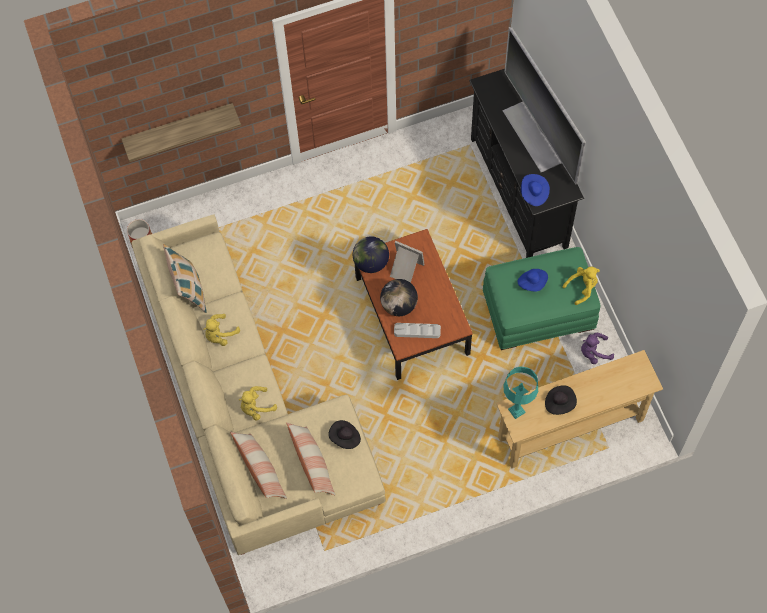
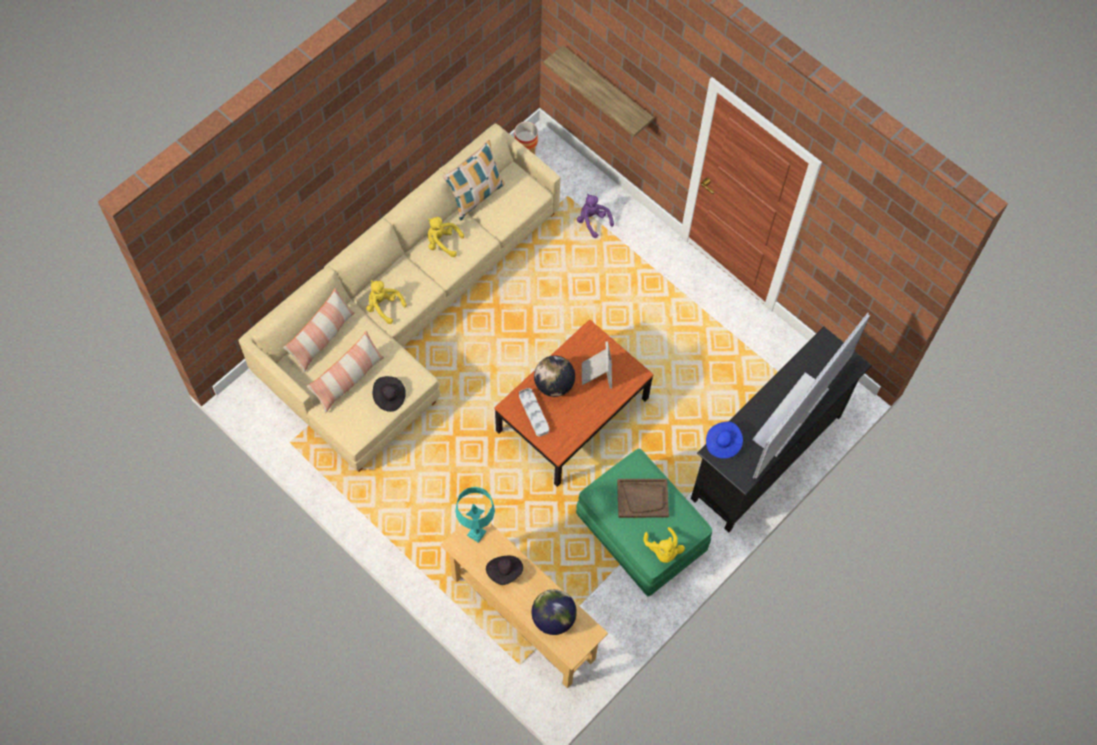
camera: 60 degrees right, 0 degrees up
(371, 263) = (587, 339): globe -> globe (553, 618)
(532, 283) = (642, 498): blue hat -> brown tray
(582, 288) = (663, 550): yellow plush toy -> yellow plush toy turned 45 degrees clockwise
(594, 352) = (620, 607): purple plush toy -> purple plush toy (592, 221)

